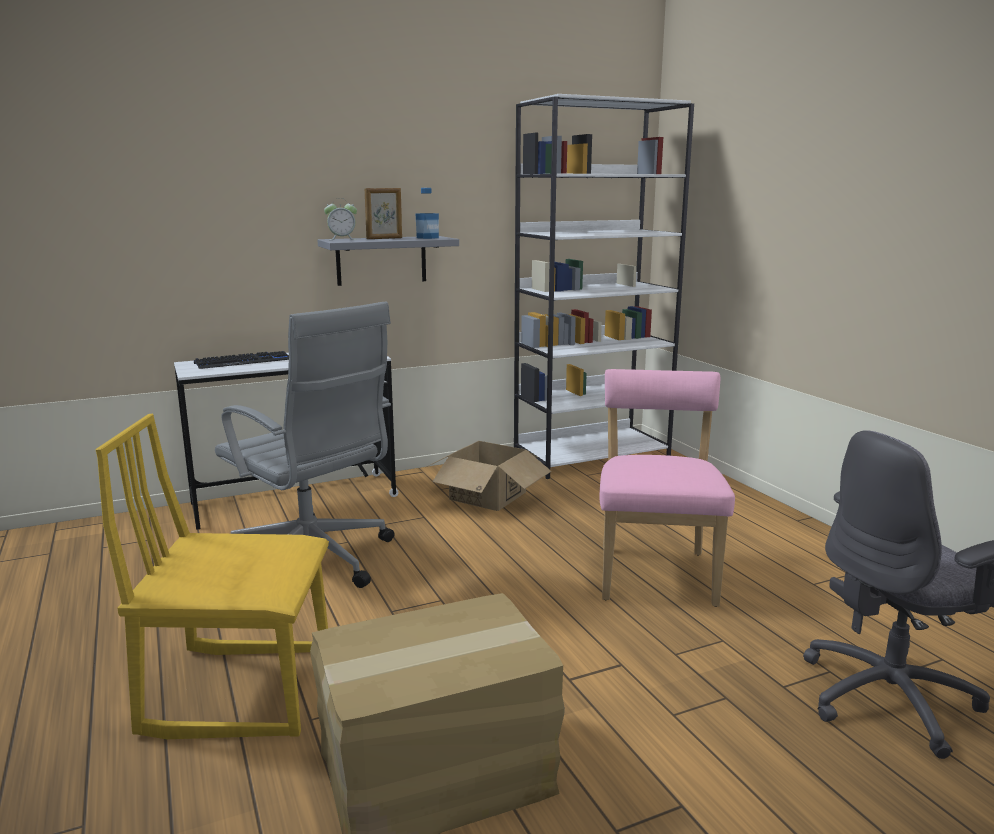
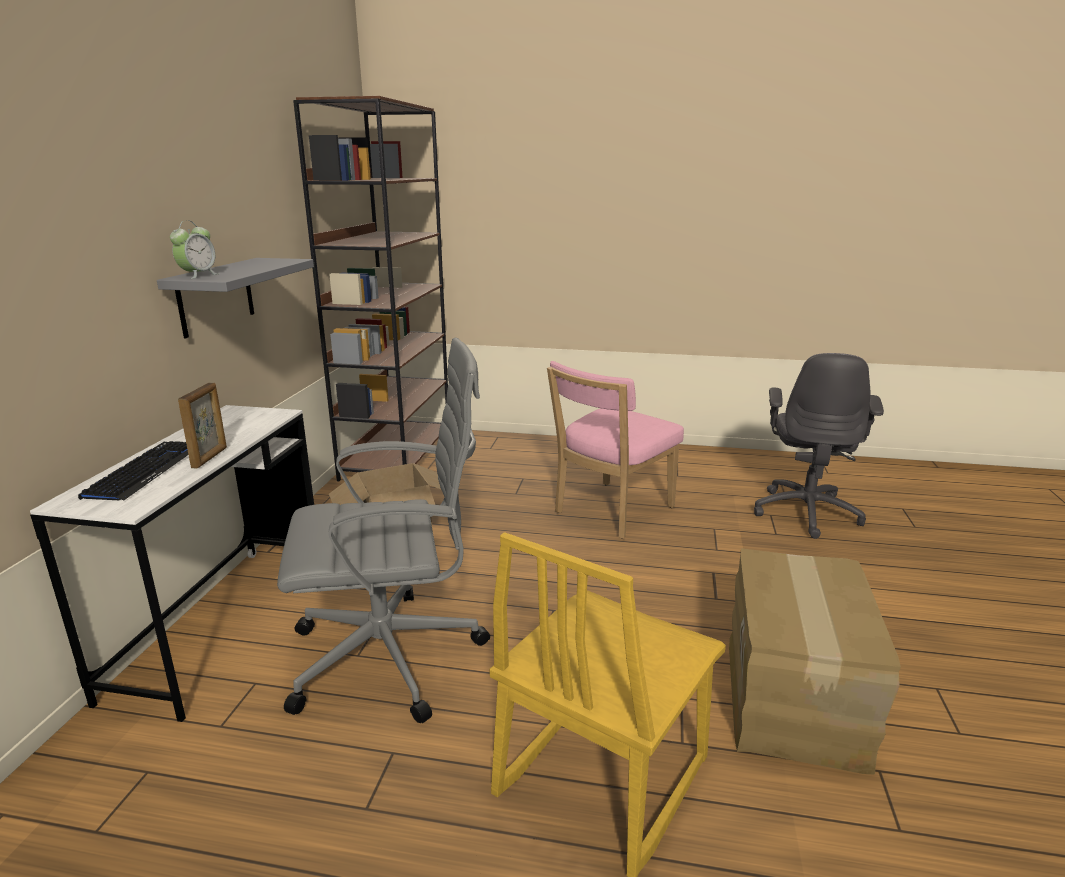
camera: 55 degrees left, 5 degrees up
(384, 238) = (238, 268): picture frame -> picture frame (210, 457)
(427, 237) = (273, 261): bottle -> none
(592, 457) = (397, 455): white bookcase -> brown bookcase
(655, 572) = (610, 512): pink chair -> pink chair turned 90 degrees counterclockwise

